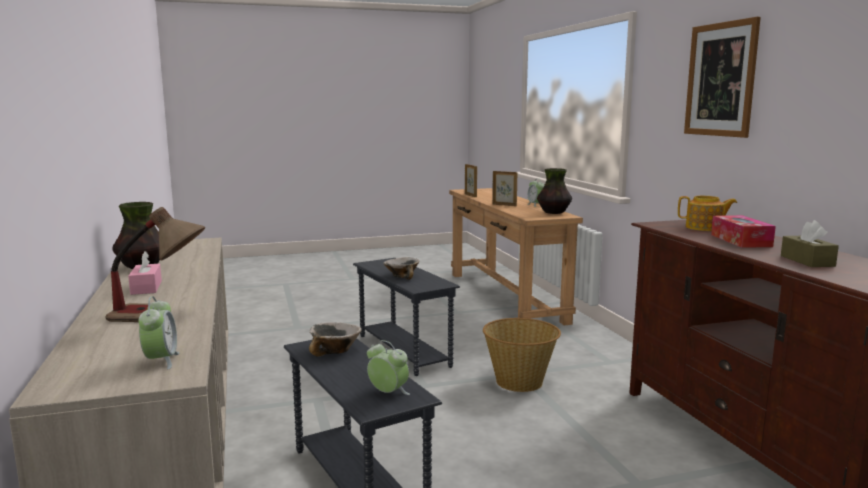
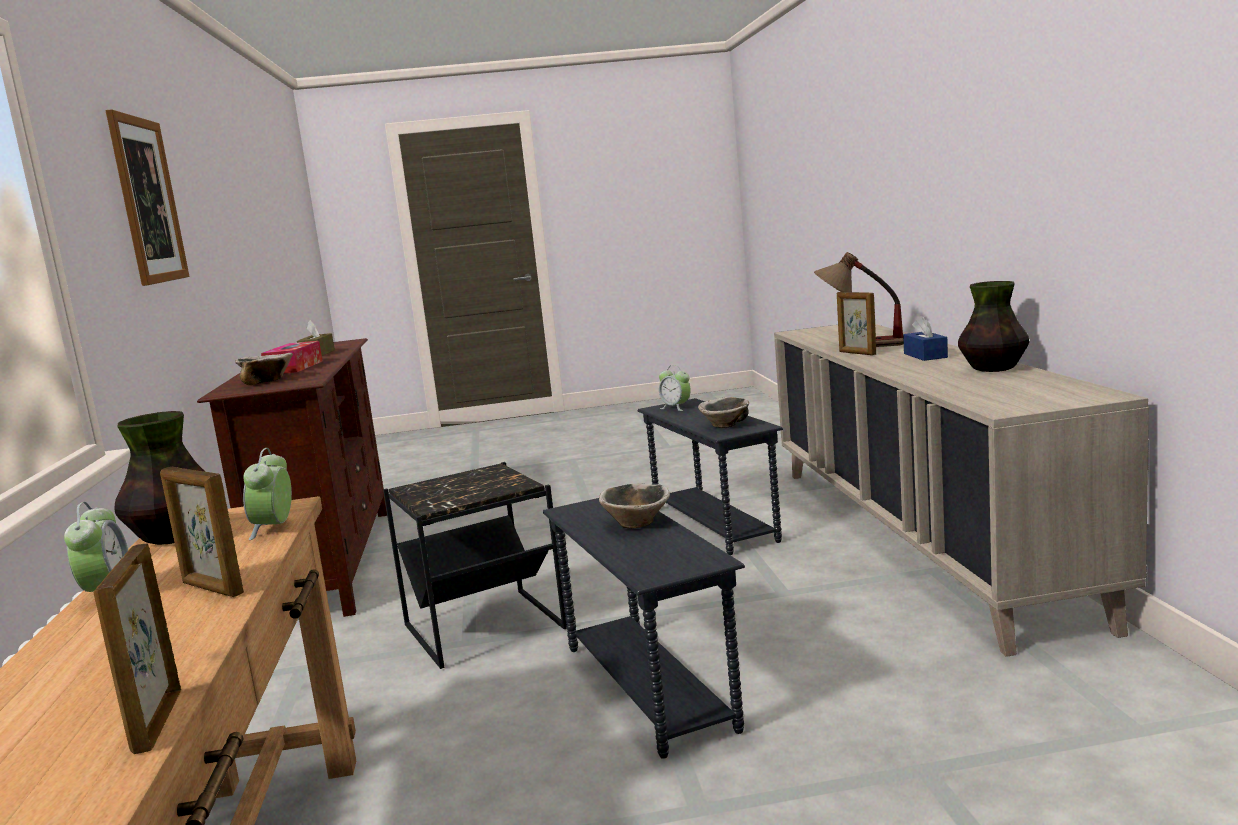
camera: 170 degrees left, 0 degrees up
(146, 287) = (925, 355): pink tissue box -> blue tissue box
(161, 361) = (814, 334): alarm clock -> alarm clock (274, 529)
(190, 299) = (857, 353): none -> picture frame
(519, 381) = (482, 628): basket -> black side table
(704, 228) = (267, 381): teapot -> bowl

